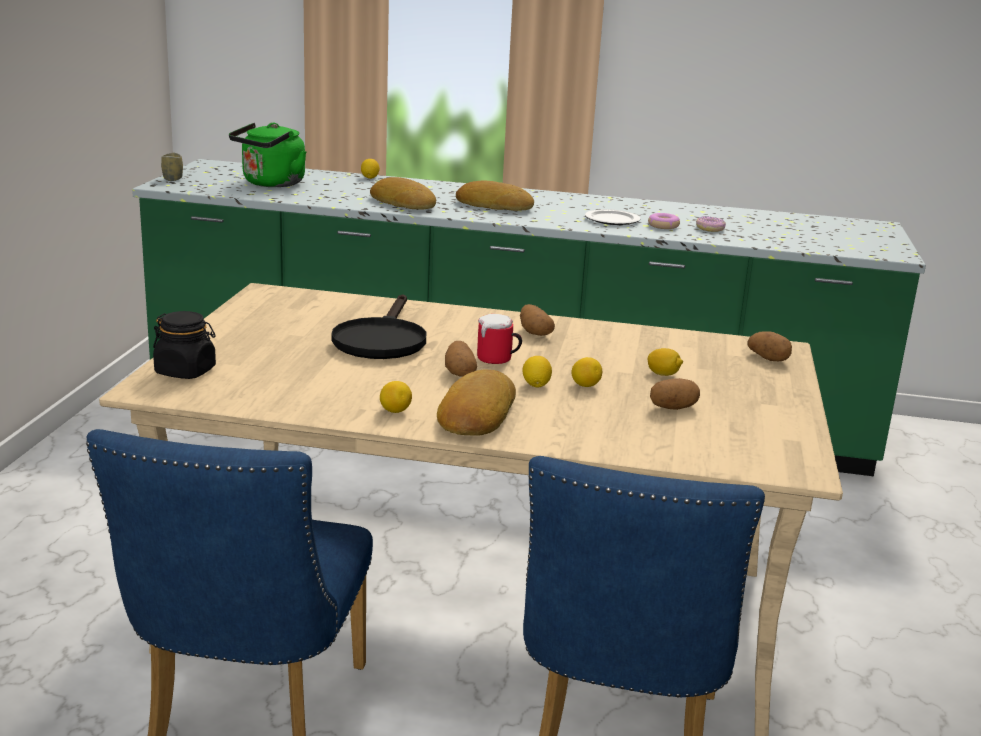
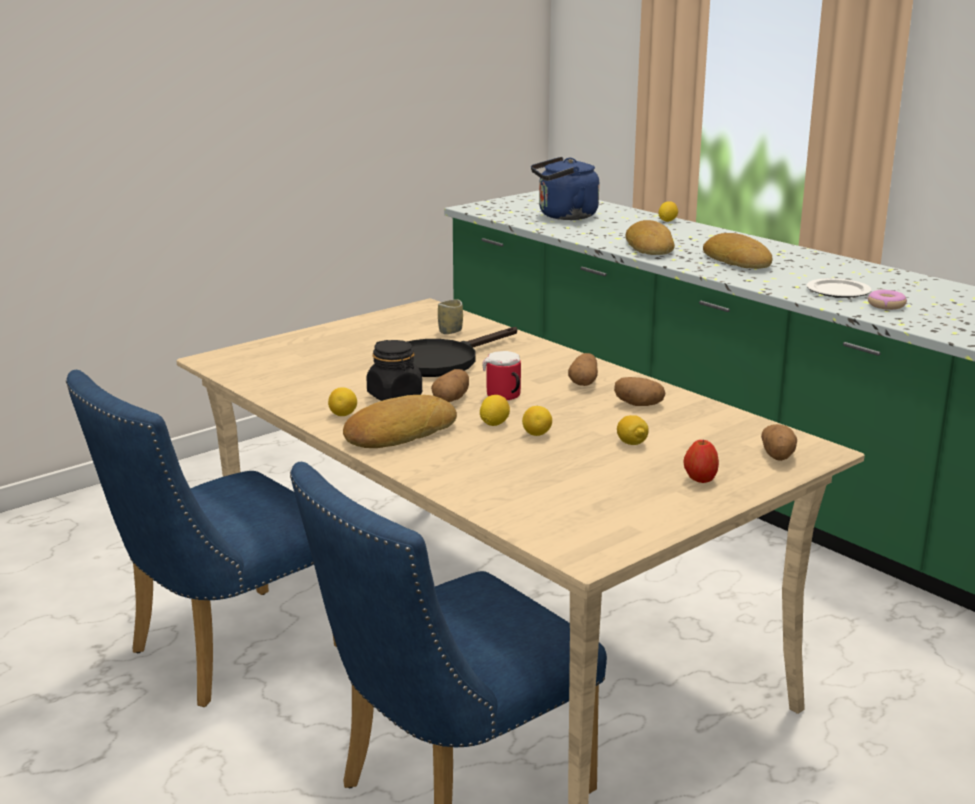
camera: 40 degrees right, 0 degrees up
(172, 179) = (490, 203): cup -> cup (450, 331)
(186, 371) = (259, 353): black jar -> black jar (395, 396)
(271, 184) = (564, 216): green kettle -> blue kettle
(673, 407) = (578, 472): potato -> potato (638, 404)
(710, 229) = (940, 316): donut -> none
(758, 390) = (700, 480): none -> apple

